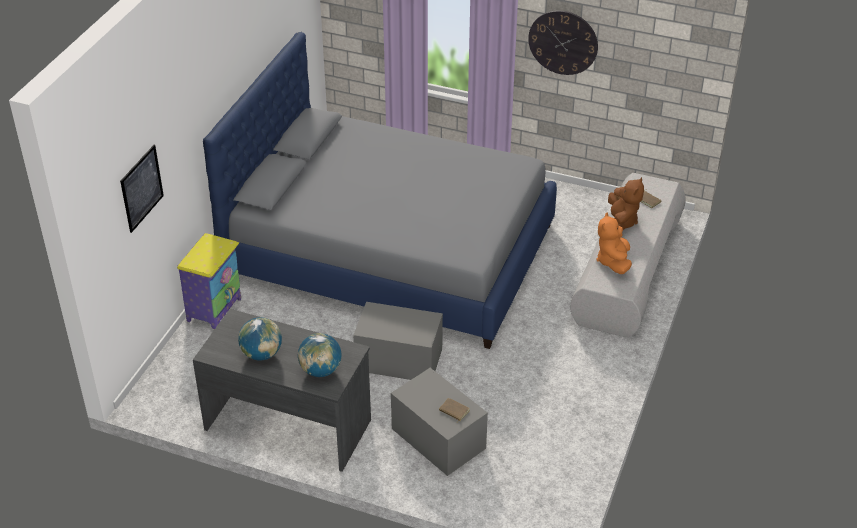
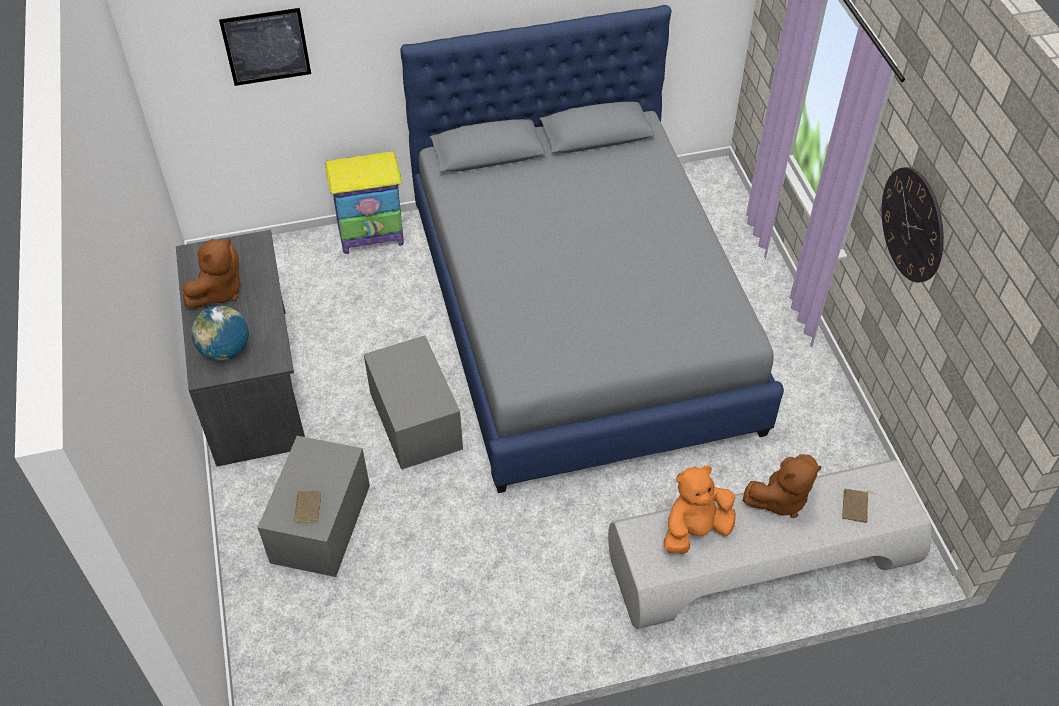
camera: 55 degrees right, 10 degrees up
(261, 354) = (218, 291): globe -> brown plush toy

